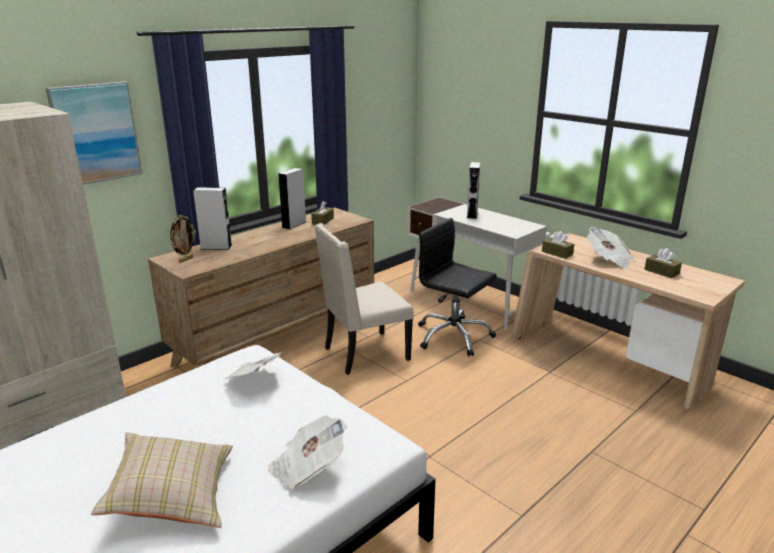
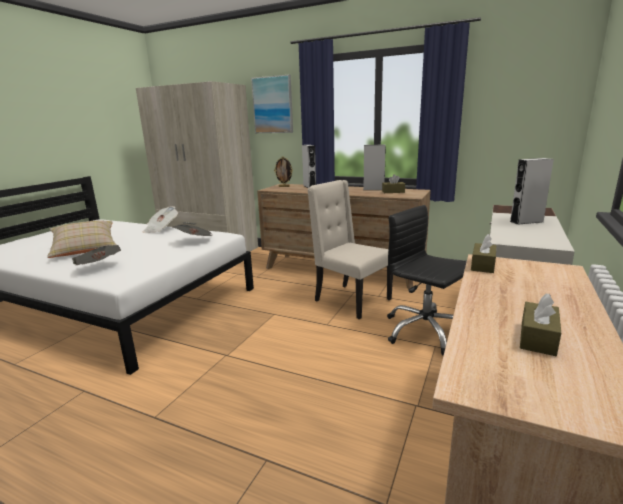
camera: 70 degrees right, 5 degrees down
(453, 336) = (424, 331): black office chair -> black office chair turned 60 degrees counterclockwise
(608, 260) = (516, 294): newspaper -> newspaper (161, 229)

